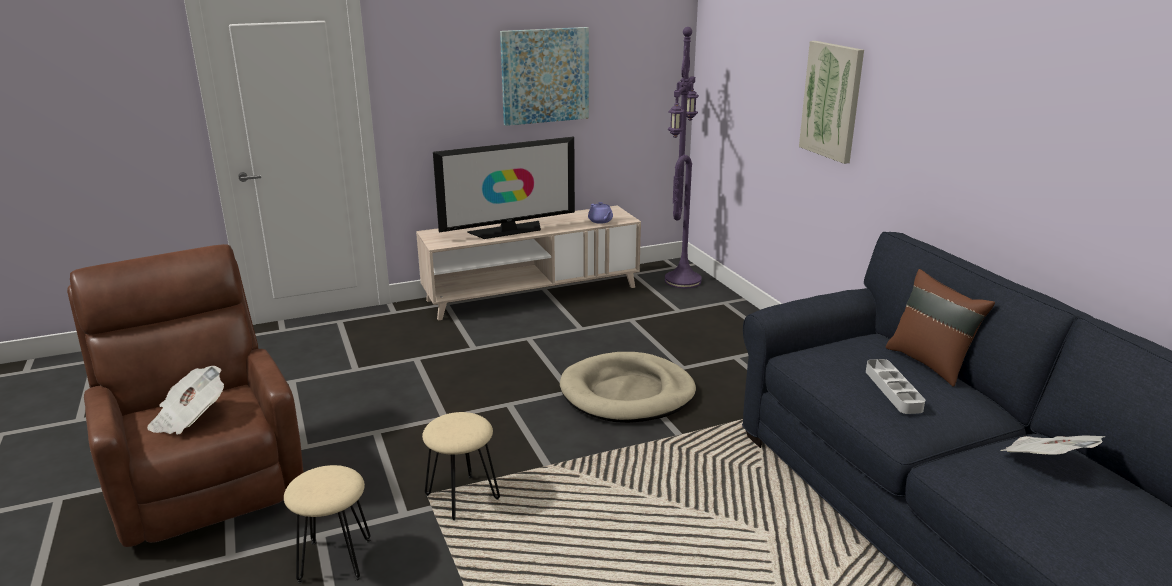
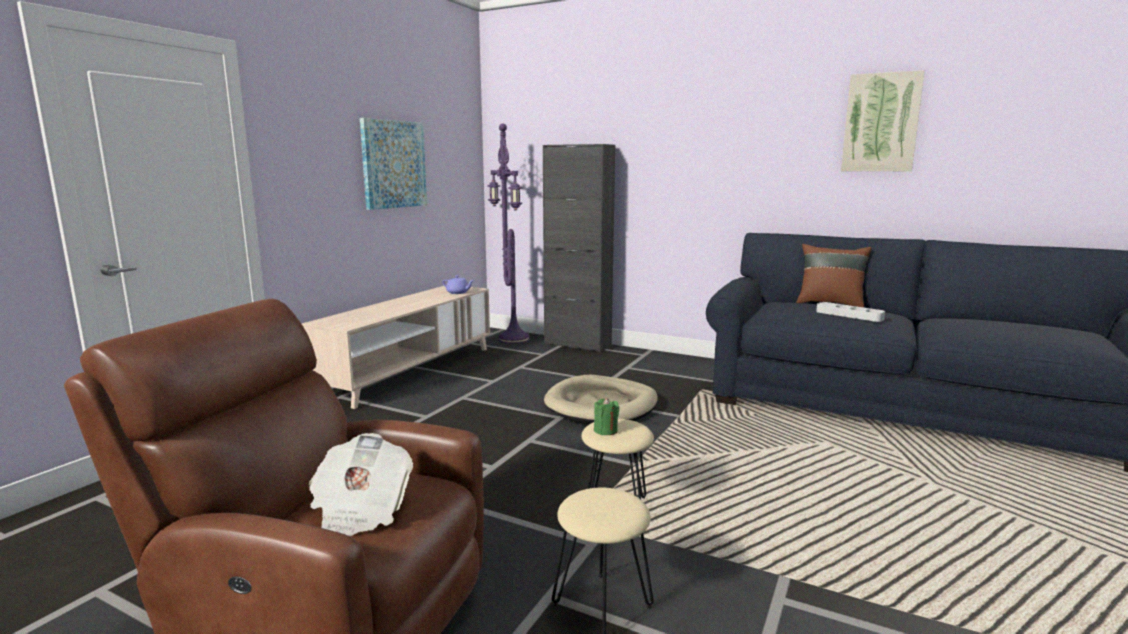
camera: 40 degrees left, 10 degrees down
(444, 424) = (605, 431): none -> green candle
(508, 230) = (393, 309): television -> none
(735, 308) = (577, 344): none -> black cabinet
(832, 101) = (654, 161): picture -> picture (881, 123)
(1045, 463) = (968, 322): newspaper -> none

